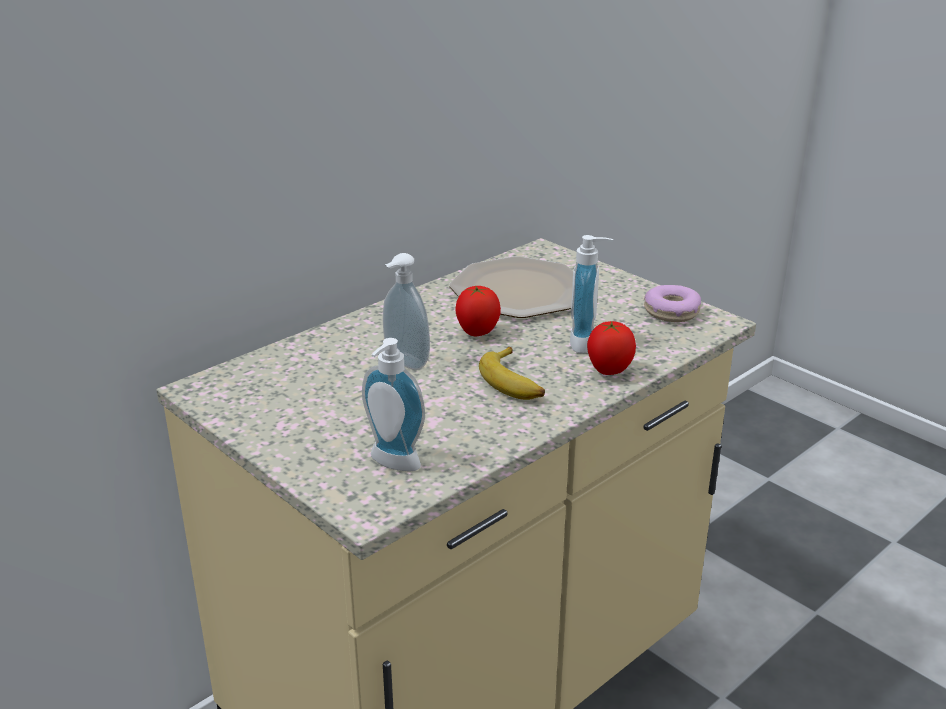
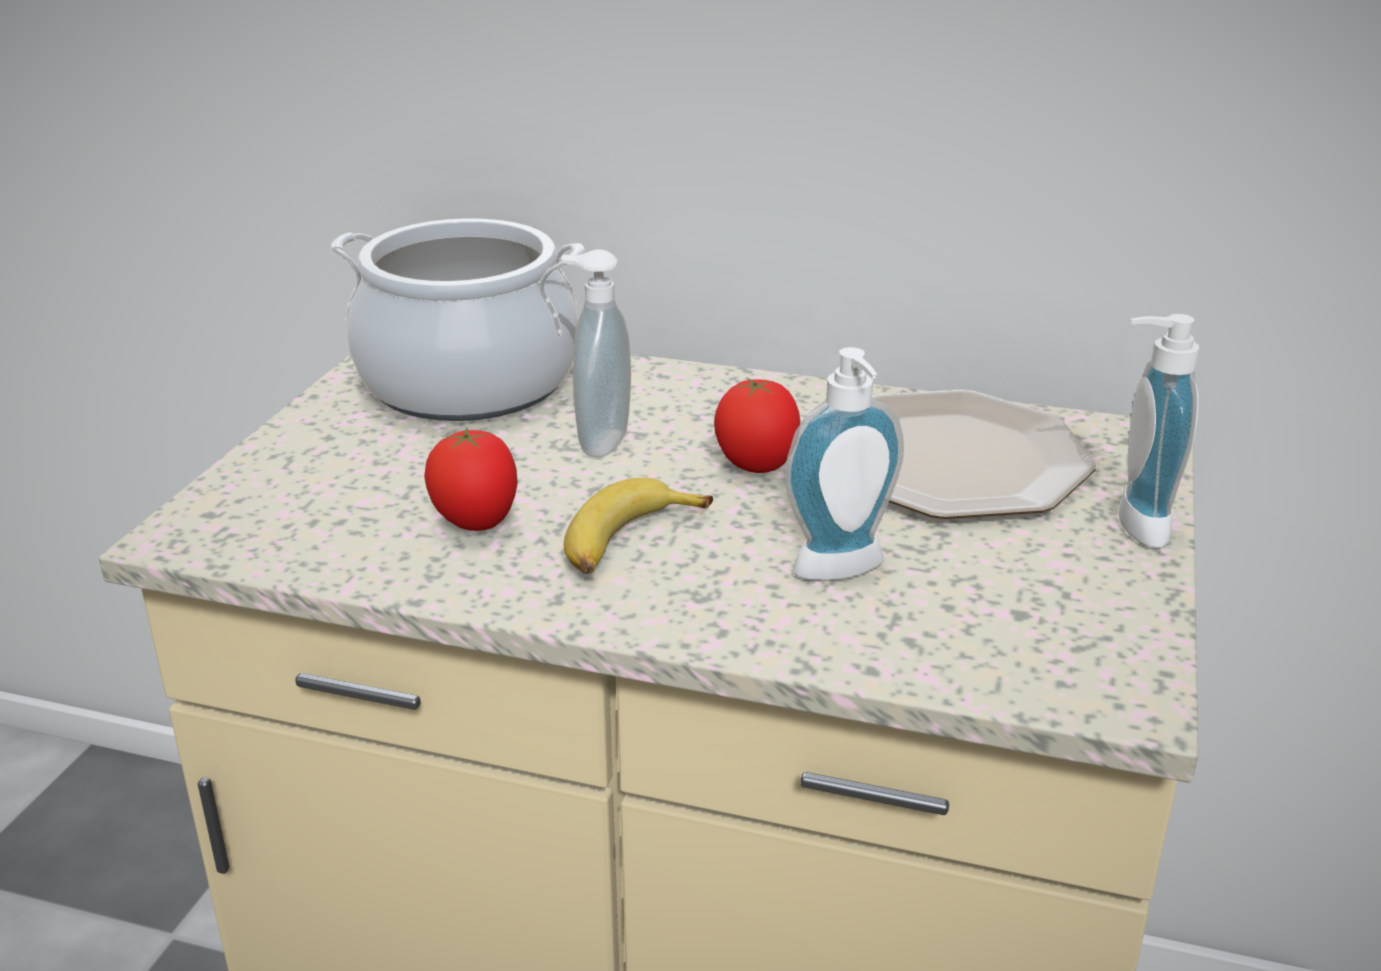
camera: 60 degrees right, 0 degrees up
(284, 381) = (468, 382): none -> cooking pot
(391, 464) = (307, 516): soap dispenser -> soap dispenser (1132, 525)
(608, 371) = (760, 621): tomato -> tomato (477, 524)
(671, 312) = (1089, 630): donut -> none

